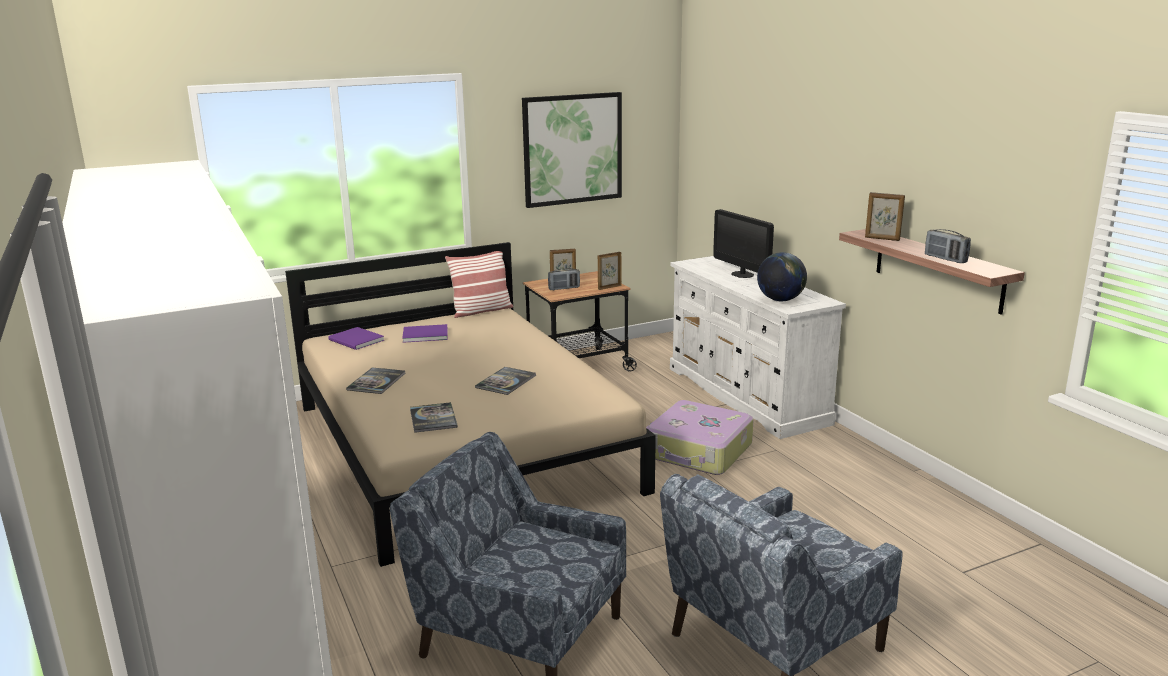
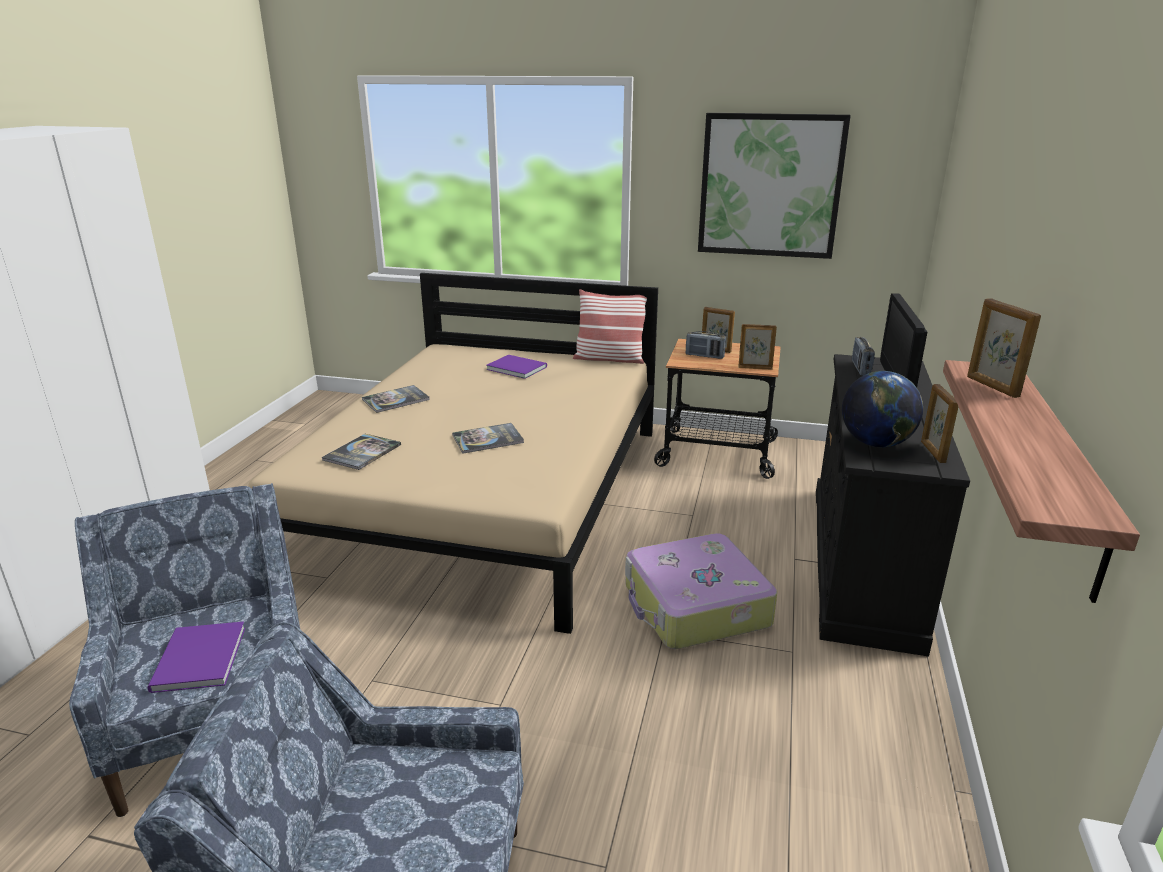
camera: 40 degrees right, 5 degrees up
(356, 341) = (457, 356): purple book -> purple book (196, 661)
(746, 395) = (863, 562): white dresser -> black dresser
(810, 296) = (932, 452): none -> picture frame
(945, 259) = (1020, 453): radio -> radio (860, 369)

